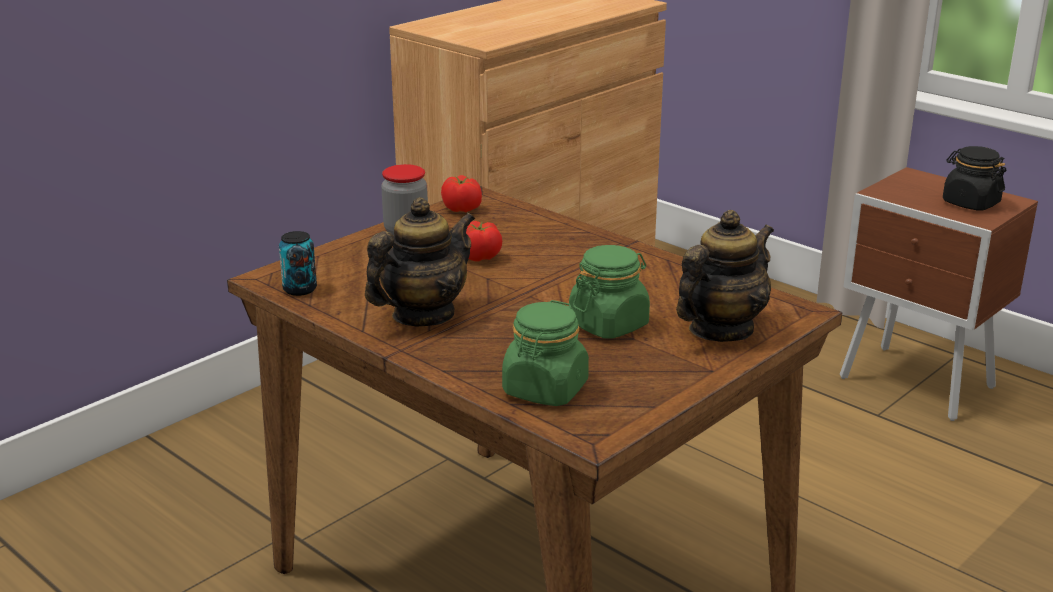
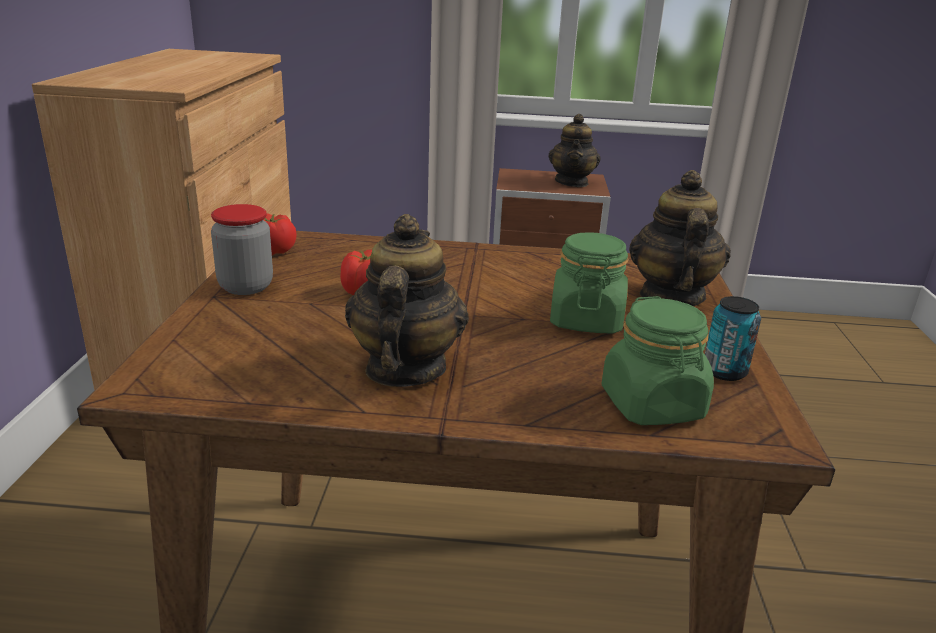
camera: 40 degrees left, 0 degrees up
(300, 289) = (208, 387): can -> can (724, 371)
(970, 203) = (572, 182): black jar -> teapot

